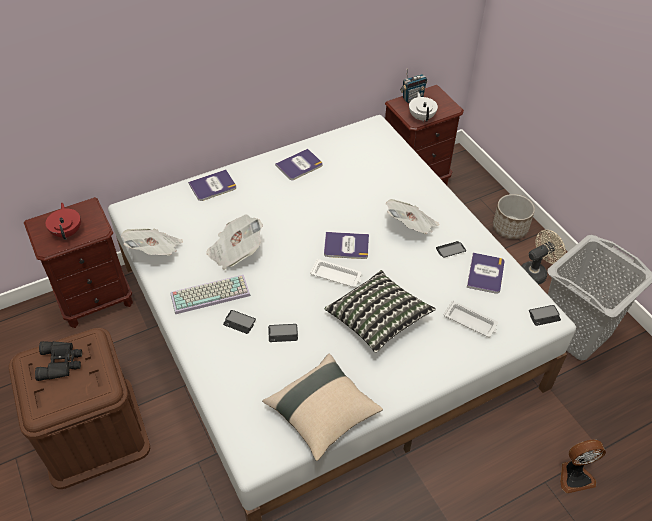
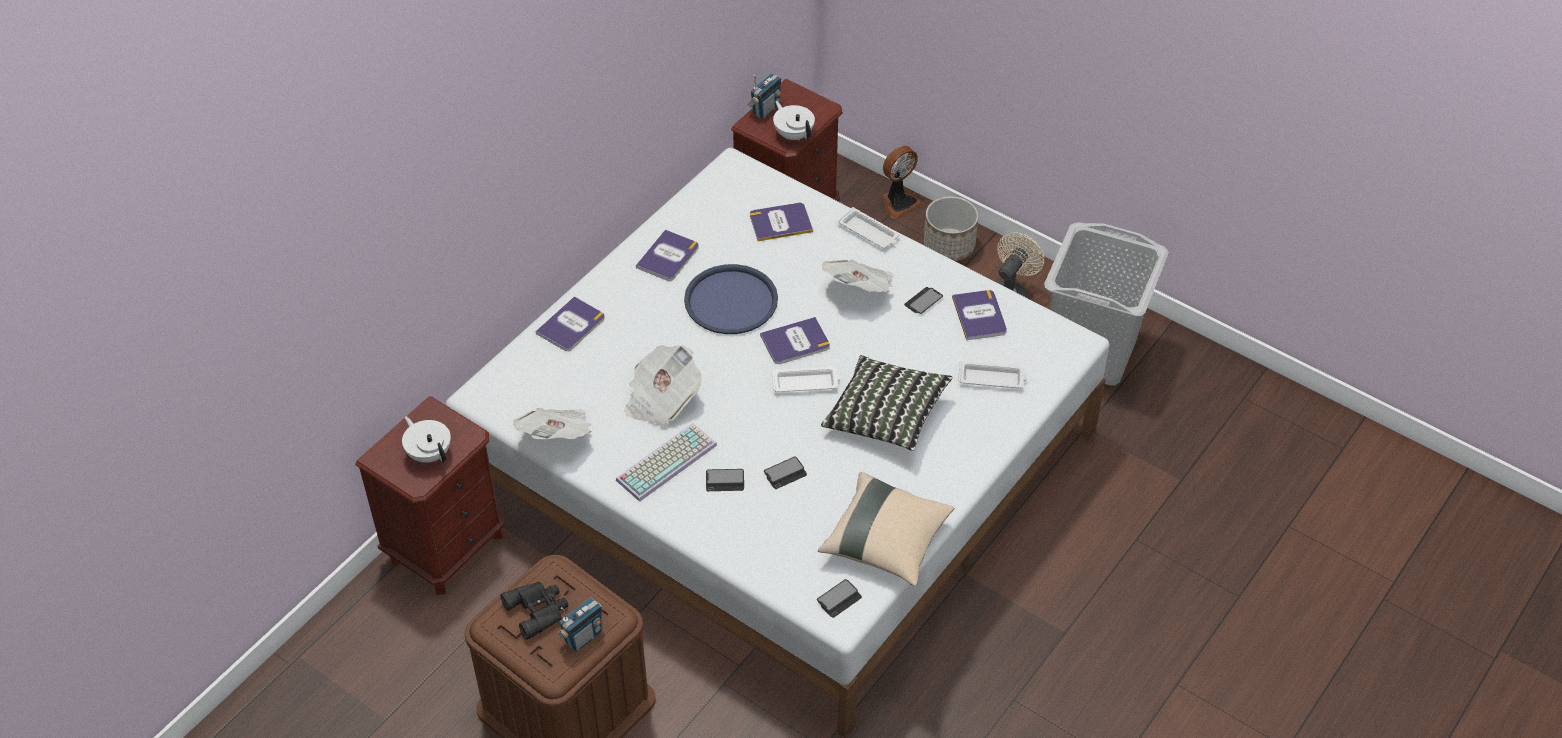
camera: 25 degrees left, 0 degrees up
(67, 232) = (429, 453): red teapot -> white teapot
(74, 395) = (583, 637): none -> radio
(321, 205) = (731, 300): none -> blue tray
(383, 168) = (780, 222): none -> book
(439, 193) = (869, 232): none -> white tray
(544, 316) = (1069, 341): phone -> phone (839, 599)
(574, 476) = (1165, 519): fan -> fan (899, 202)

